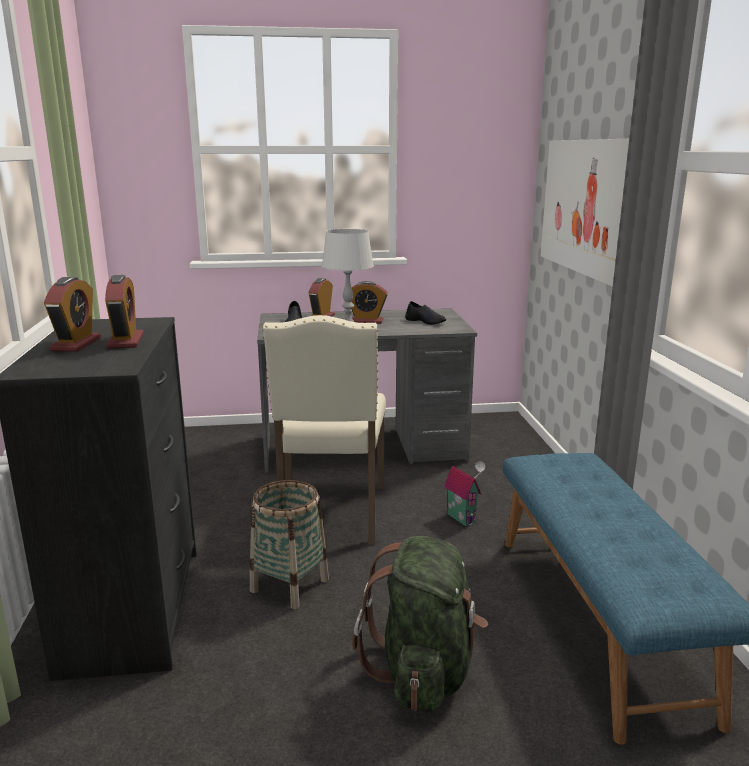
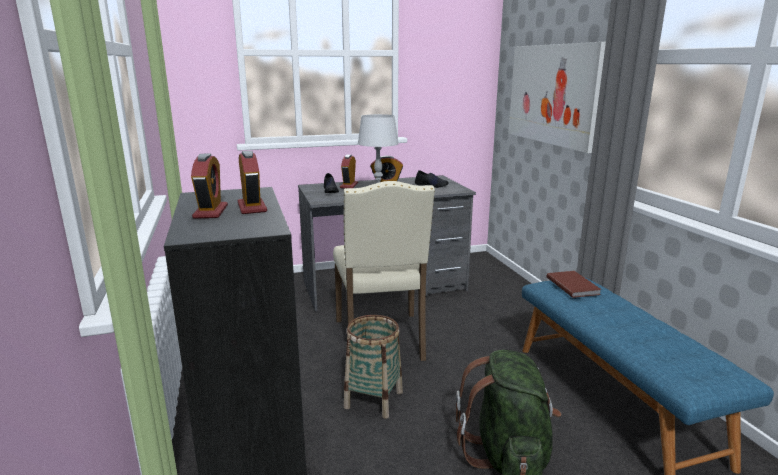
camera: 10 degrees left, 0 degrees up
(463, 518) = (482, 333): toy house -> none
(567, 463) = (573, 285): none -> brown book

